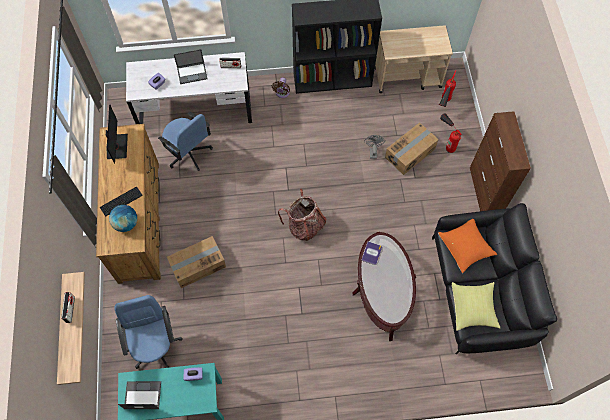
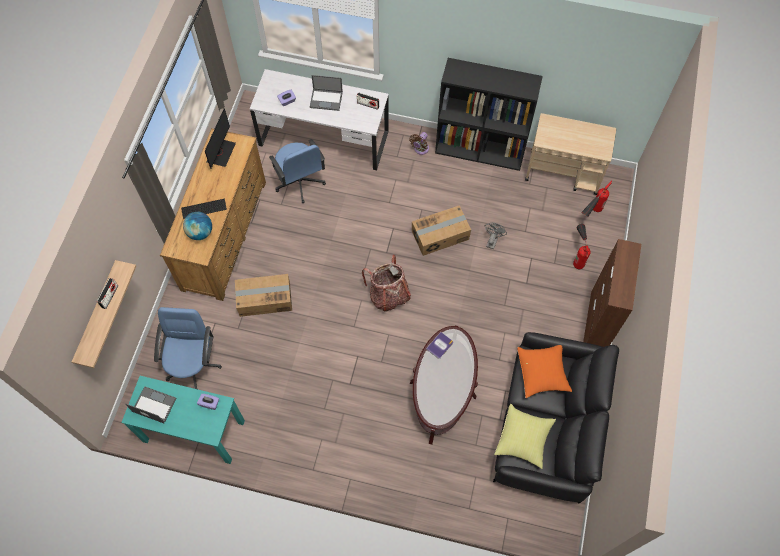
camera: 20 degrees right, 0 degrees up
(410, 153) = (532, 255): cardboard box -> cardboard box (440, 235)

